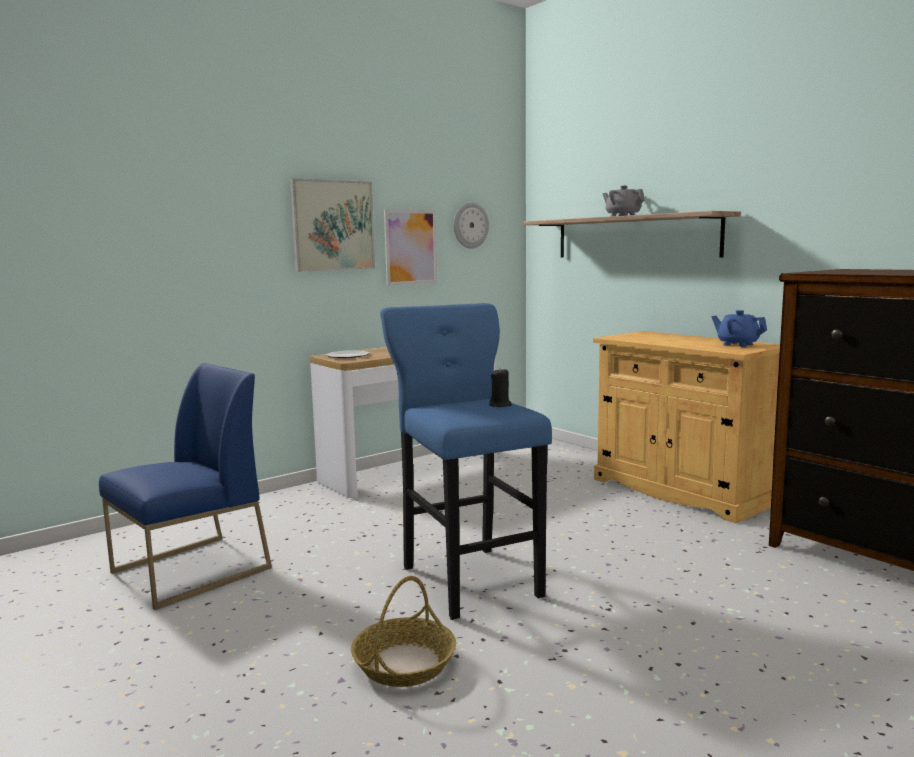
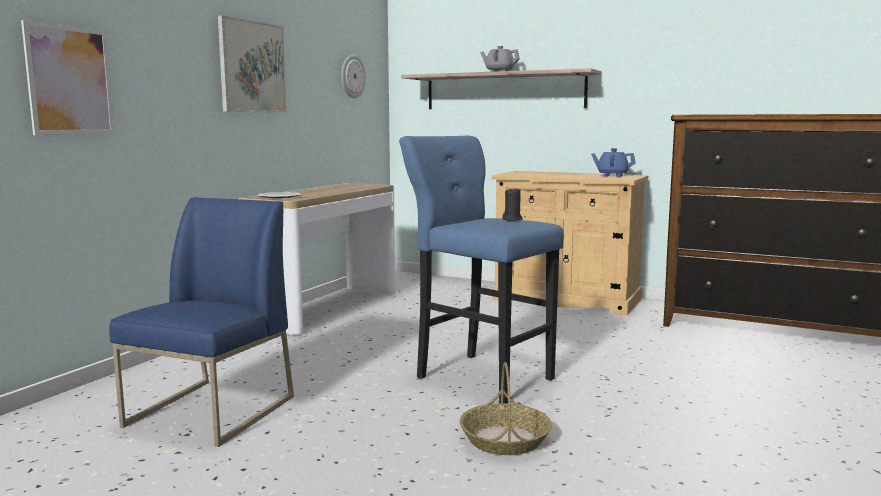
camera: 25 degrees left, 0 degrees up
(410, 247) = (310, 93): picture -> picture (70, 80)

